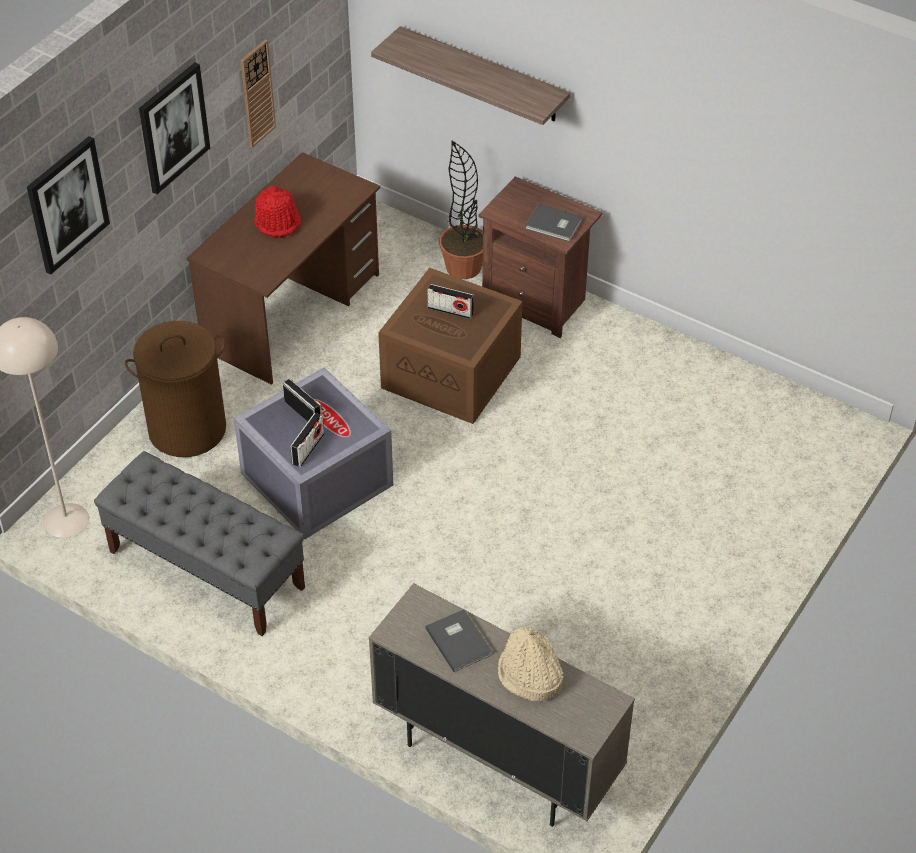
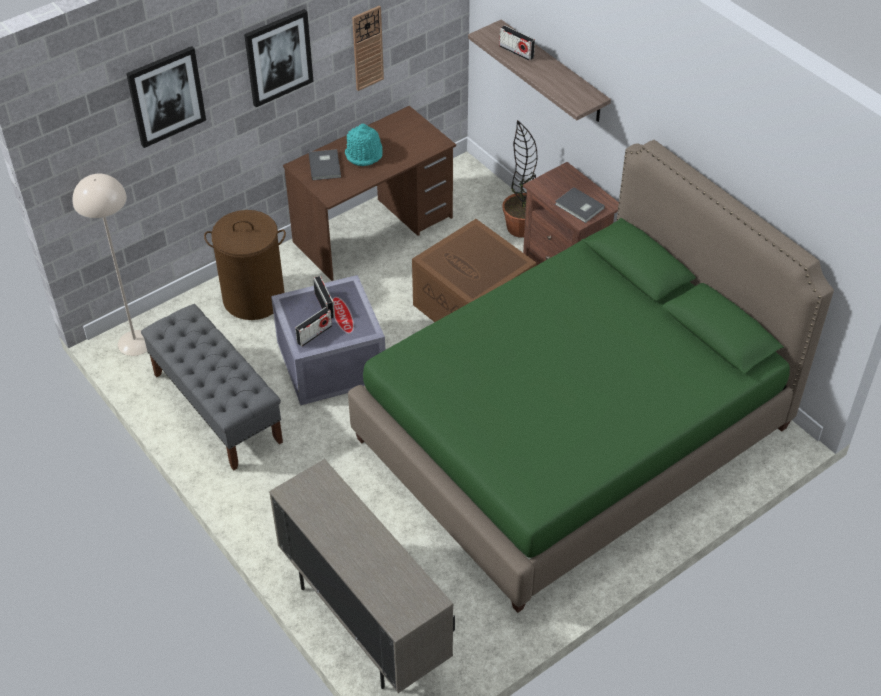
camera: 20 degrees right, 0 degrees up
(277, 221) = (364, 153): red hat -> turquoise hat
(450, 311) = (475, 256): radio -> radio (516, 52)
(459, 640) = (337, 514): grey book -> grey book (325, 165)
(529, 676) = (377, 559): beige hat -> none
(628, 485) = (572, 433): none -> green bed

